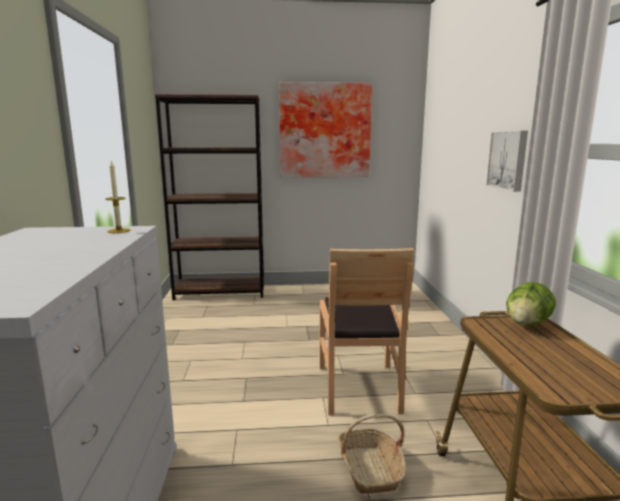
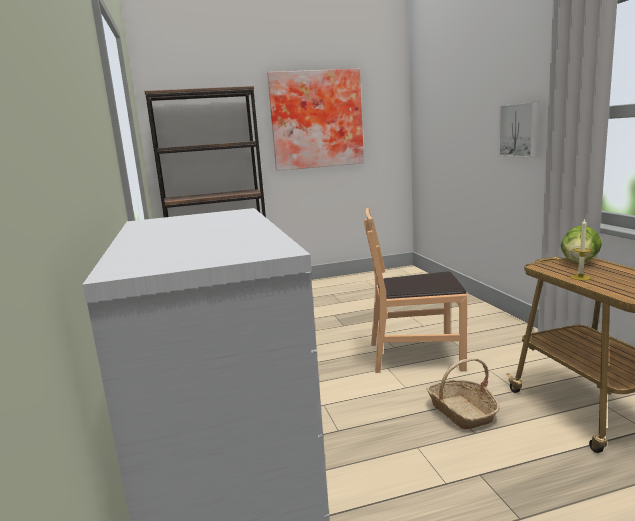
camera: 10 degrees left, 0 degrees up
(119, 231) = (230, 213): candle -> candle (580, 277)
(359, 387) = (415, 355): brown chair -> brown chair turned 105 degrees clockwise

